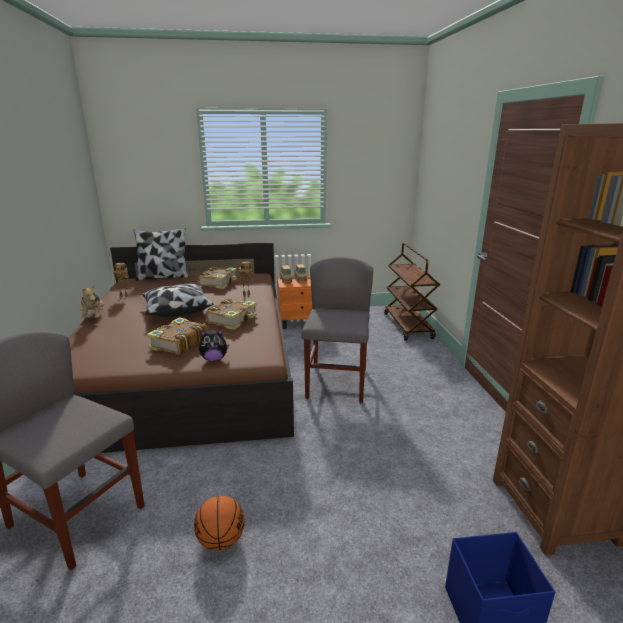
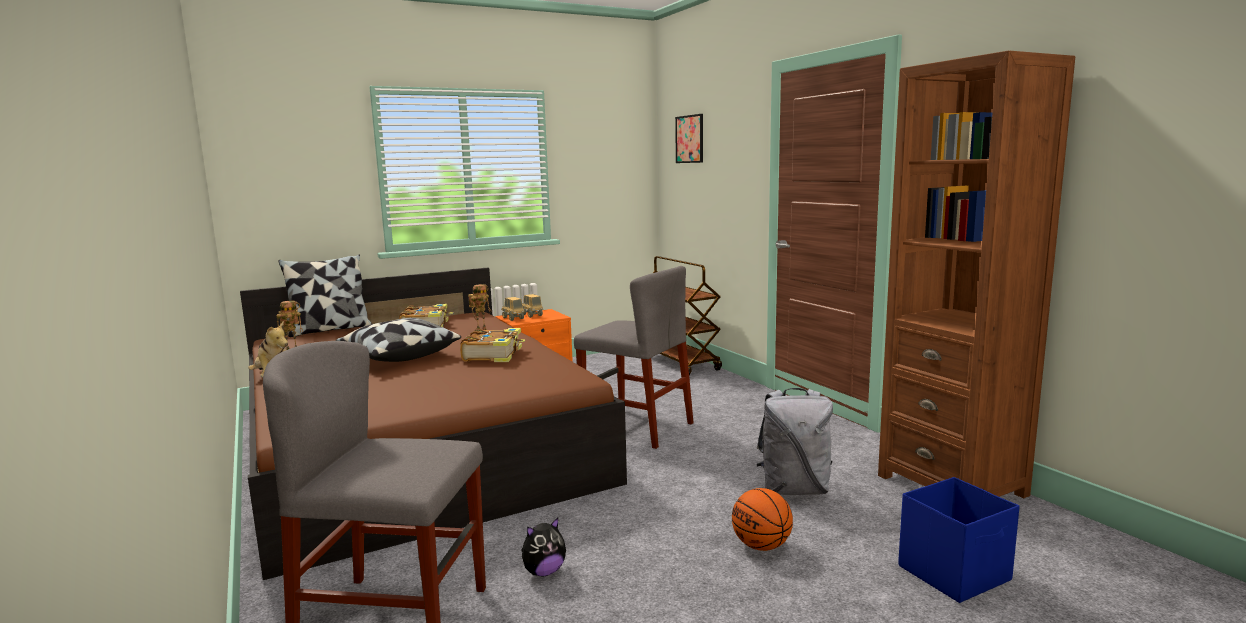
camera: 20 degrees left, 10 degrees down
(178, 344) = (445, 383): book -> none
(214, 359) = (514, 389): plush toy -> plush toy (544, 572)
(221, 540) = (620, 592): basketball -> basketball (761, 546)
(336, 383) = (637, 427): grey chair -> grey chair turned 135 degrees clockwise
(412, 476) = (794, 489): none -> grey backpack
(438, 151) = (689, 139): none -> picture

